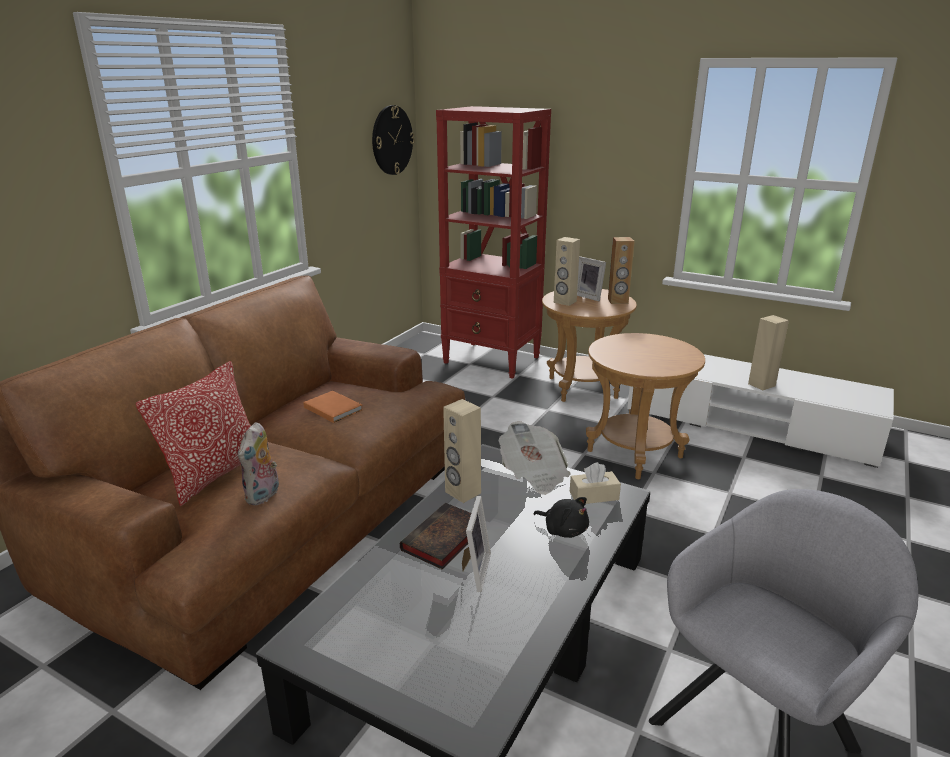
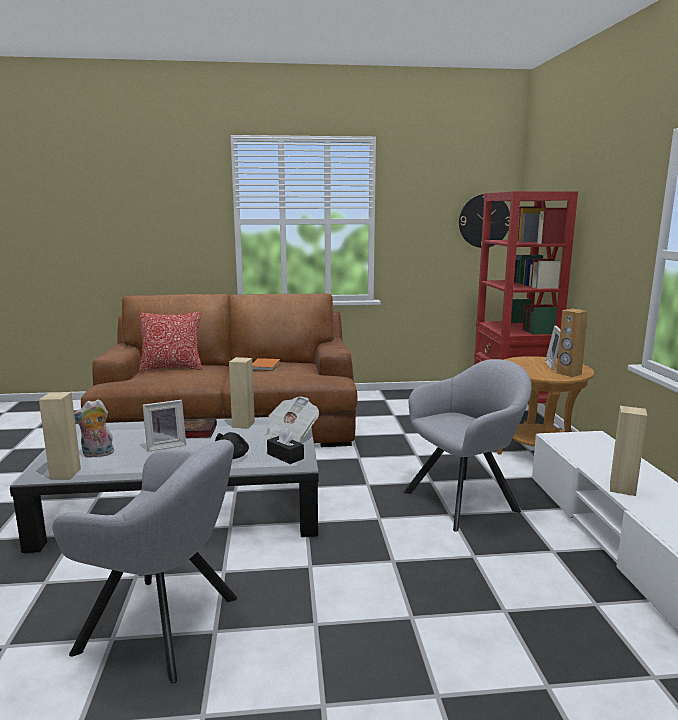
camera: 55 degrees right, 10 degrees down
(263, 496) = (161, 379): plush toy -> plush toy (97, 454)
(564, 302) = (522, 362): beige speaker -> beige speaker (65, 474)
(594, 496) = (285, 456): beige tissue box -> black tissue box
(634, 454) = (466, 500): brown side table -> grey armchair

